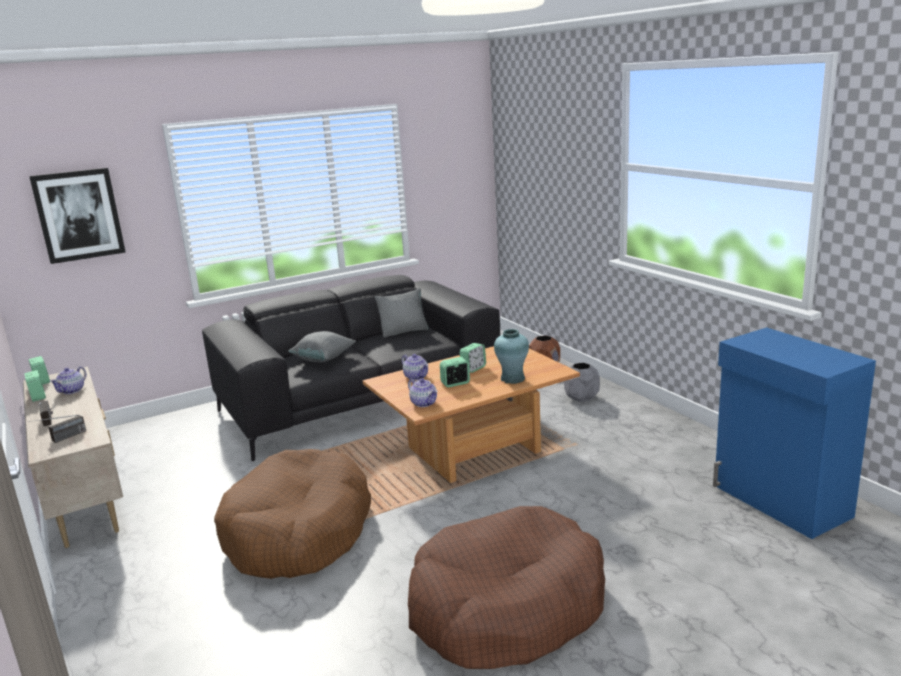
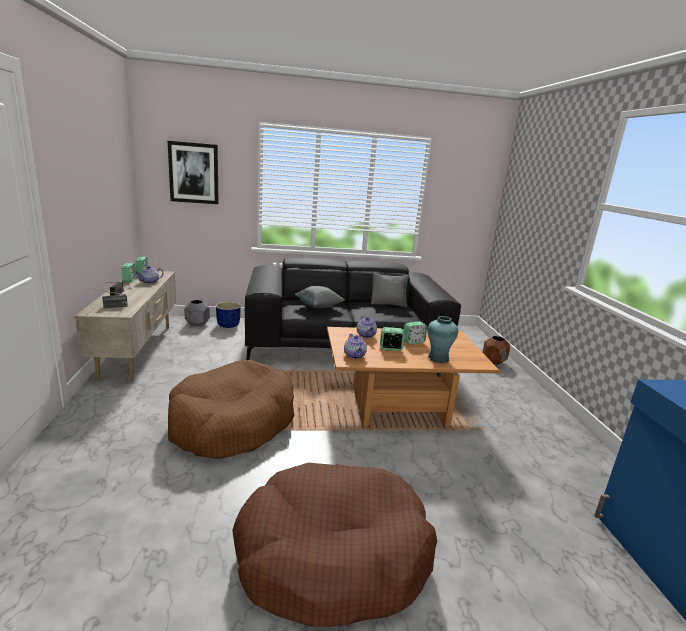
camera: 20 degrees right, 0 degrees up
(182, 421) = (228, 325): none -> blue planter
(581, 398) = (510, 393): grey planter -> grey planter (197, 324)

